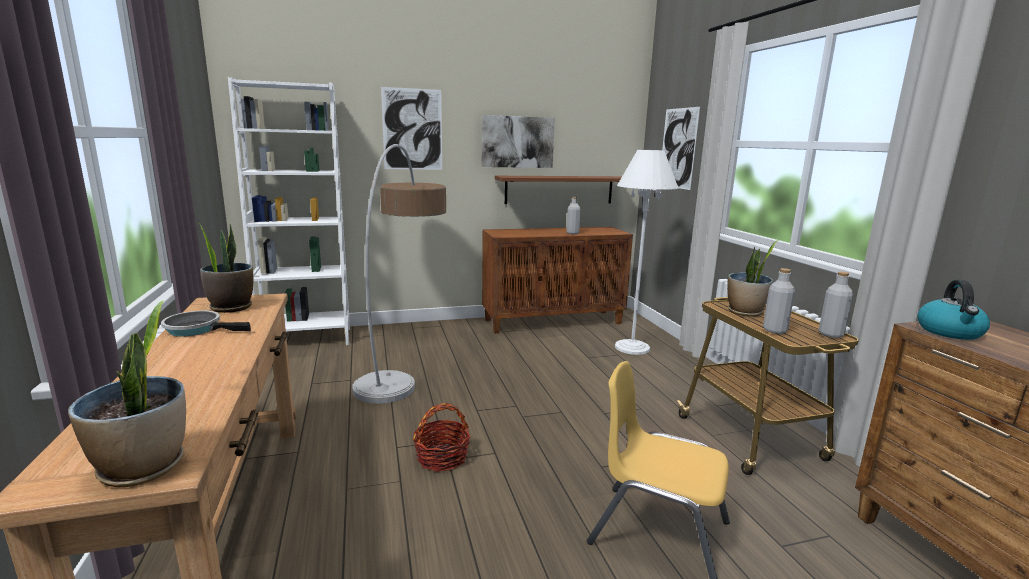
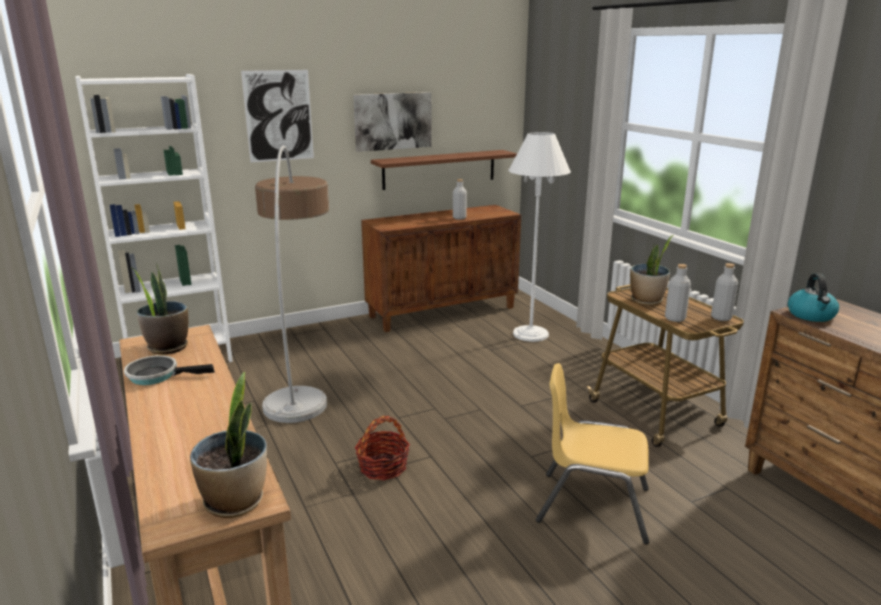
camera: 10 degrees left, 5 degrees up
(678, 148) = (563, 123): picture -> none

